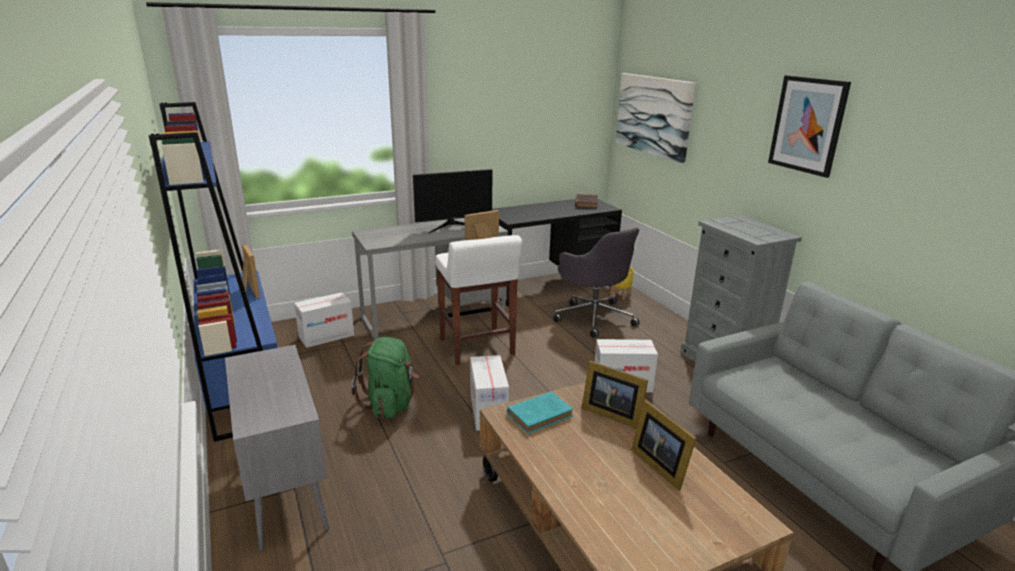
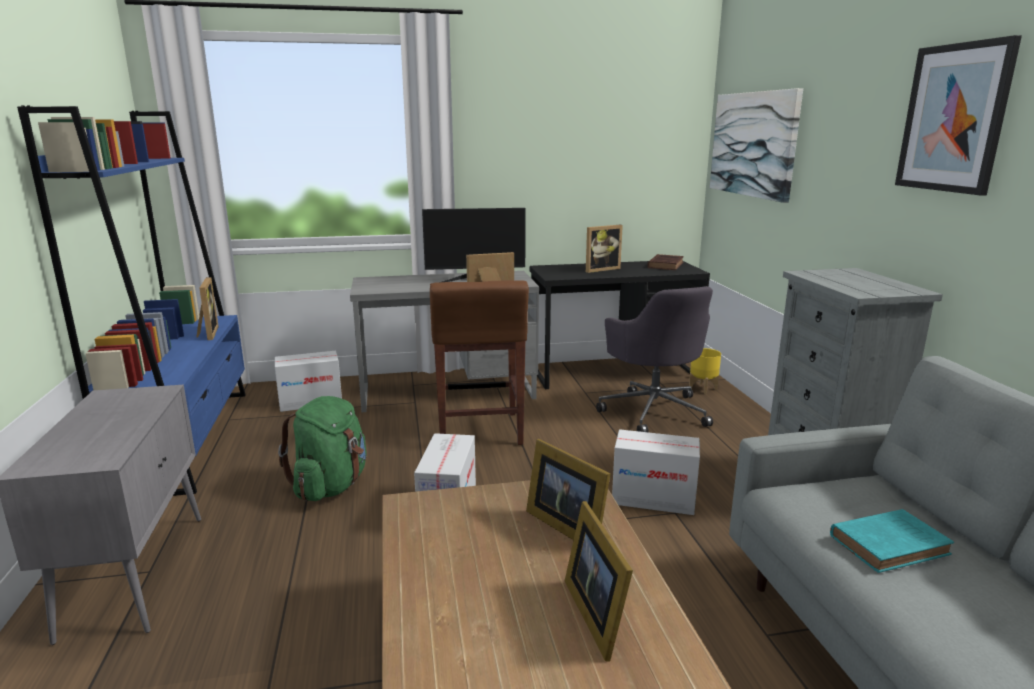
camera: 15 degrees right, 5 degrees down
(477, 347) = (479, 431): white stool -> brown stool
(541, 210) = (600, 269): none -> picture frame
(541, 415) = (461, 513): turquoise book -> turquoise book (891, 544)

